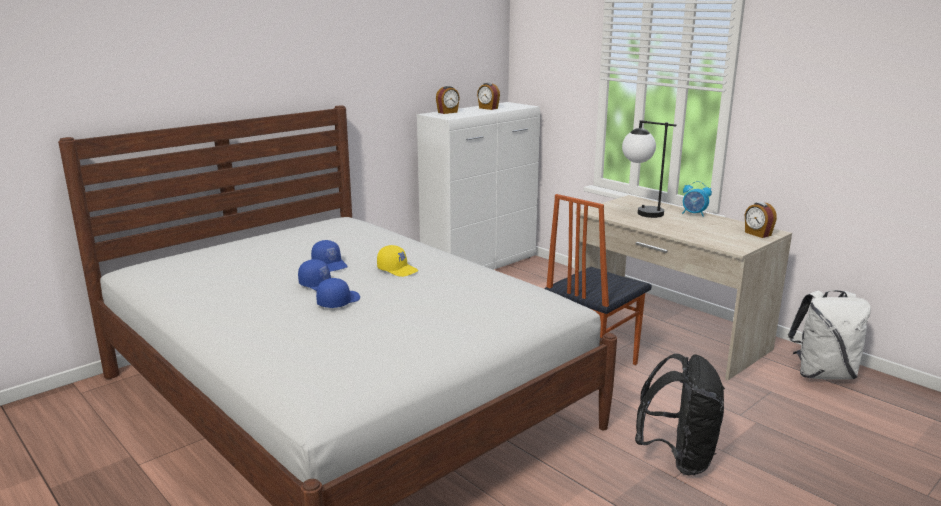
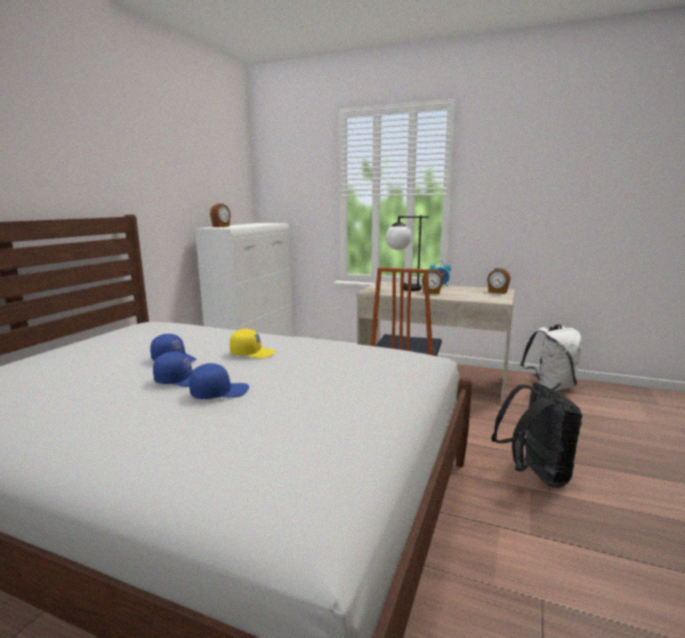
camera: 25 degrees left, 5 degrees down
(338, 301) = (219, 392): blue cap -> blue cap turned 60 degrees clockwise
(488, 108) = (250, 224): alarm clock -> alarm clock (431, 293)

